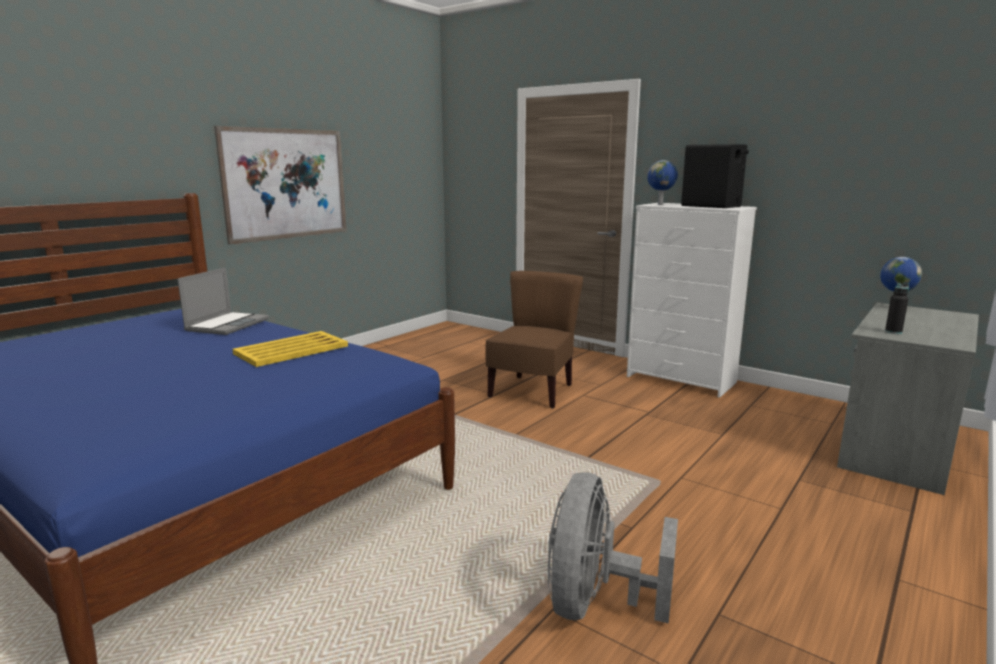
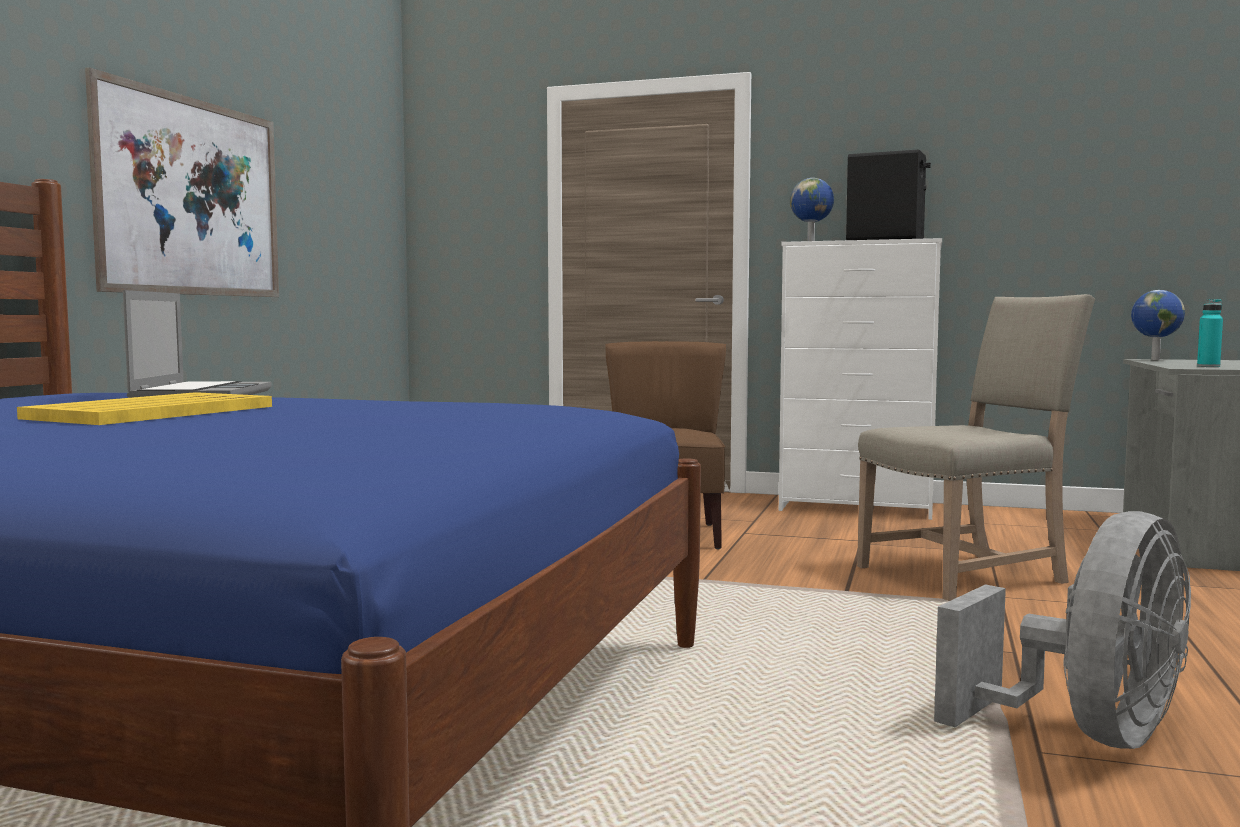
camera: 20 degrees left, 10 degrees down
(292, 350) = (409, 403): yellow tray -> yellow tray (155, 412)
(596, 603) = (1088, 734): grey fan -> grey fan turned 135 degrees counterclockwise
(682, 454) = (968, 575): none -> beige chair
(893, 332) = (1208, 366): black bottle -> turquoise bottle

